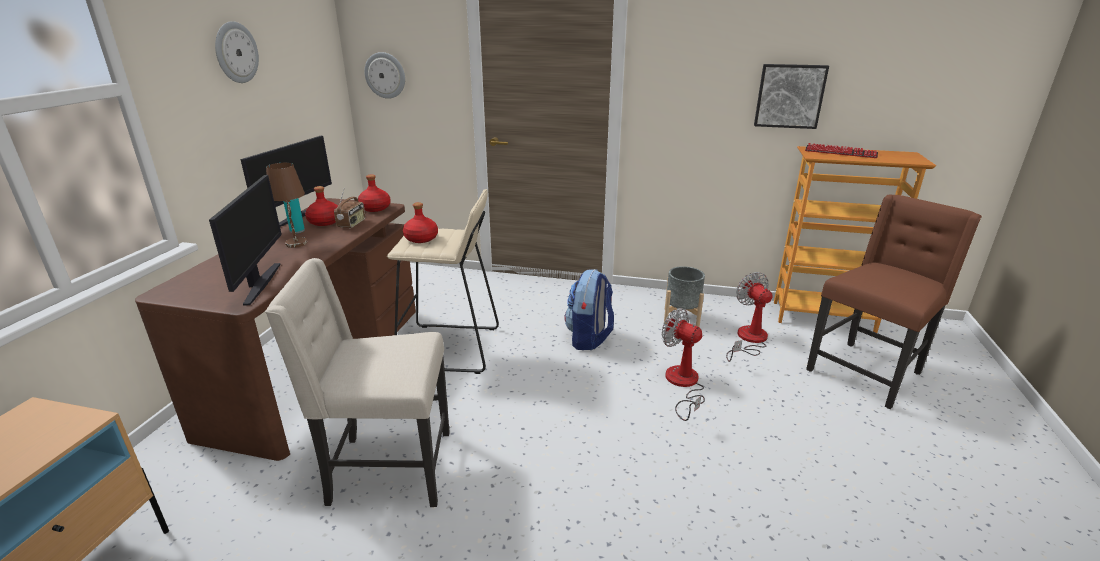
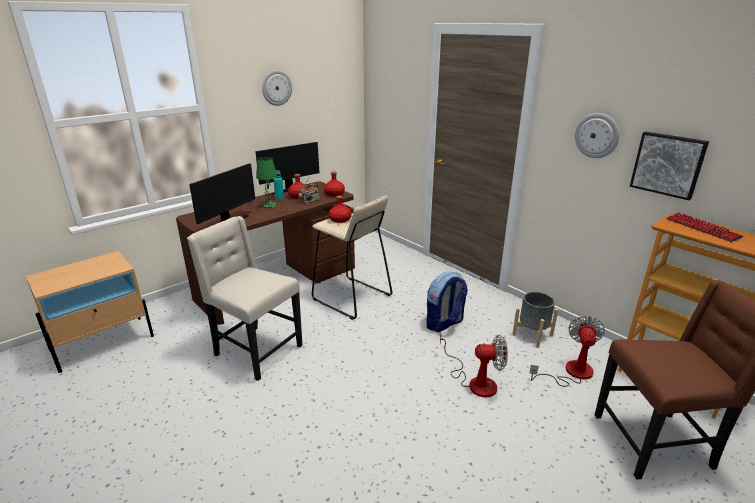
camera: 35 degrees right, 0 degrees up
(296, 244) = (270, 206): brown table lamp -> green table lamp
(385, 75) = (383, 104): wall clock -> wall clock (597, 135)
(683, 384) = (475, 381): fan -> fan turned 105 degrees clockwise

